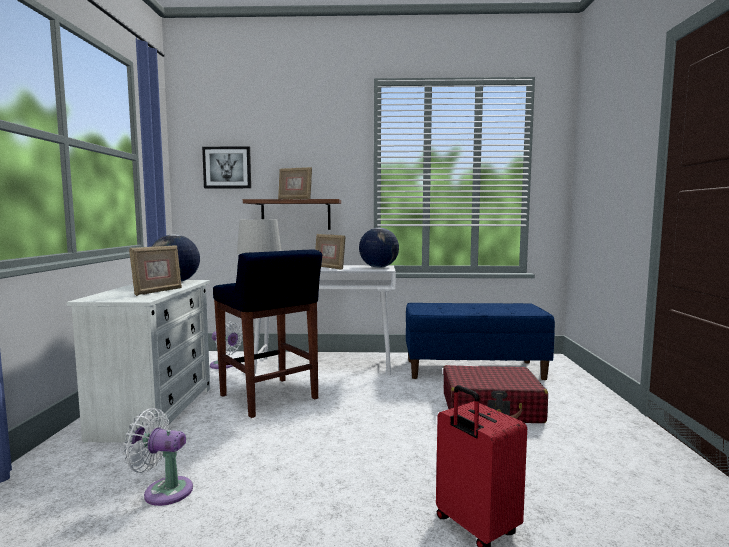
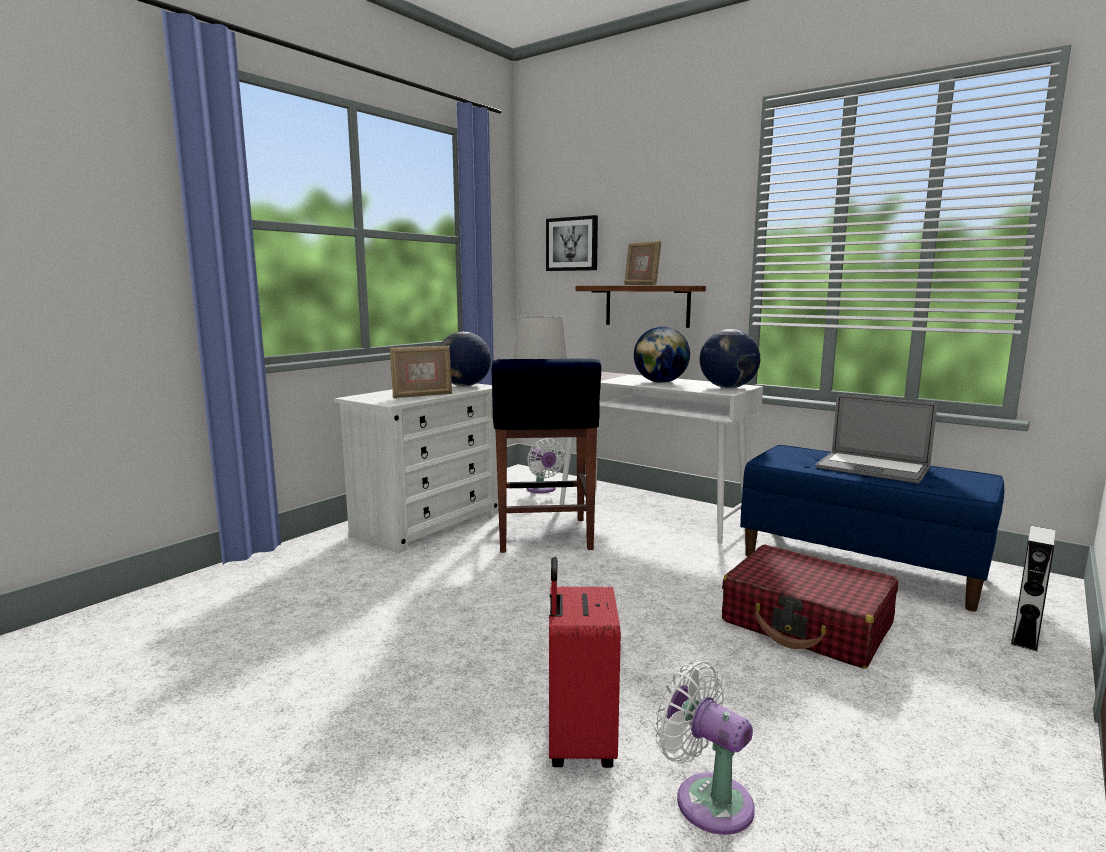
camera: 35 degrees right, 5 degrees up
(163, 491) = (358, 596): white fan -> white fan (707, 799)
(329, 267) = (660, 382): picture frame -> globe
(476, 308) = (872, 468): none -> laptop
(578, 386) = (1025, 636): none -> grey speaker

